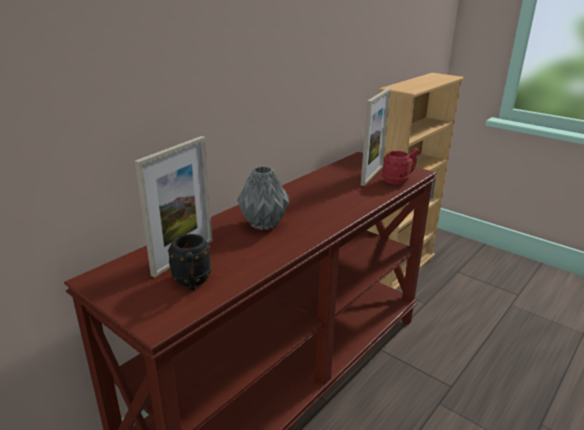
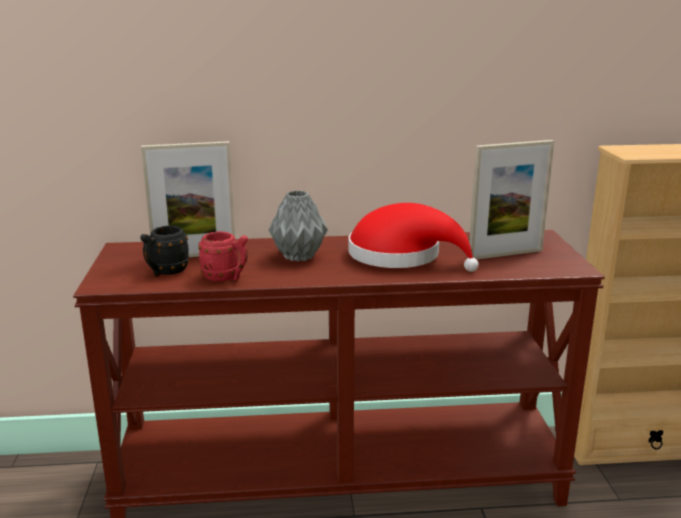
camera: 45 degrees right, 5 degrees down
(325, 198) = (402, 256): none -> red hat
(399, 181) = (525, 268): red mug -> red mug (226, 278)

